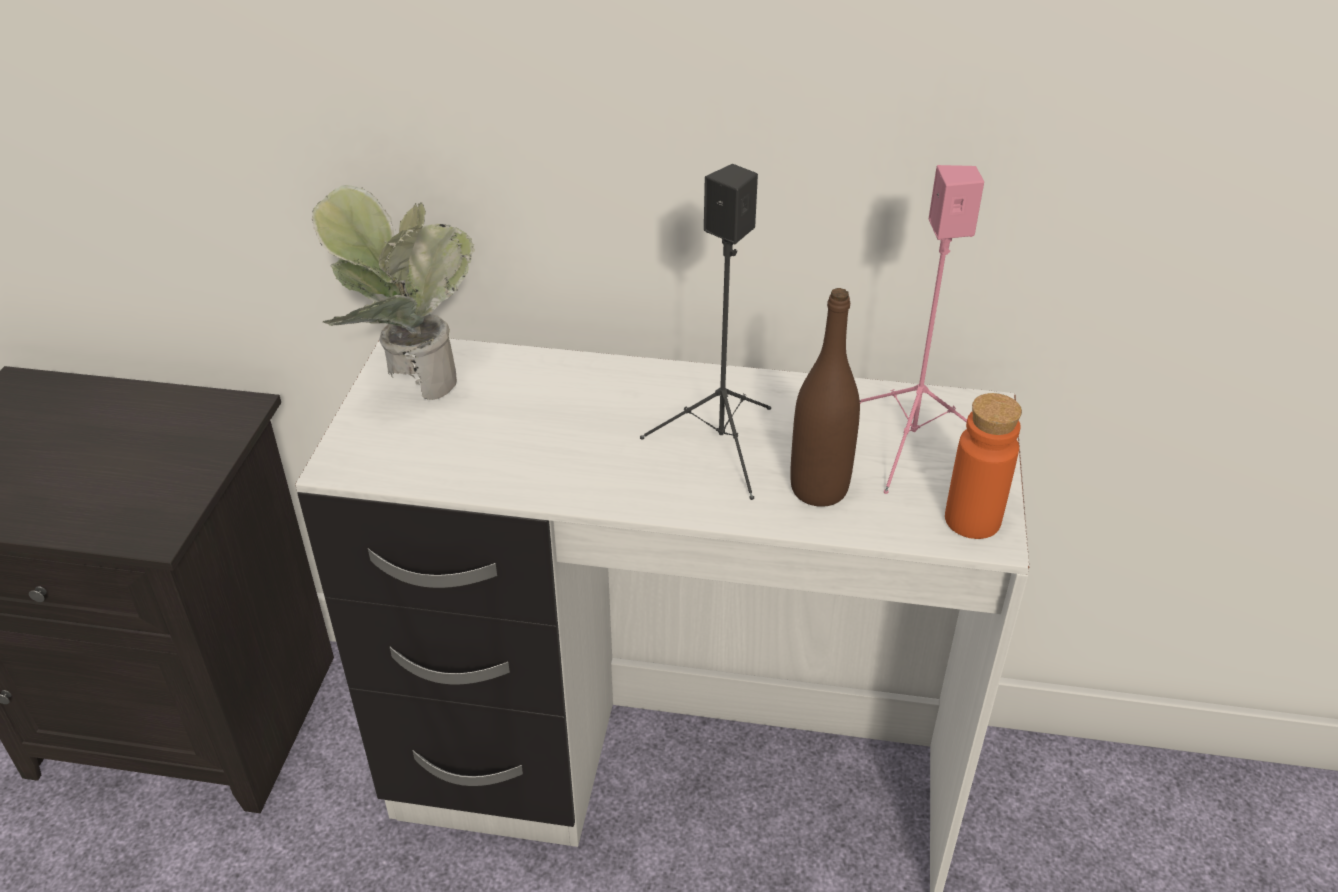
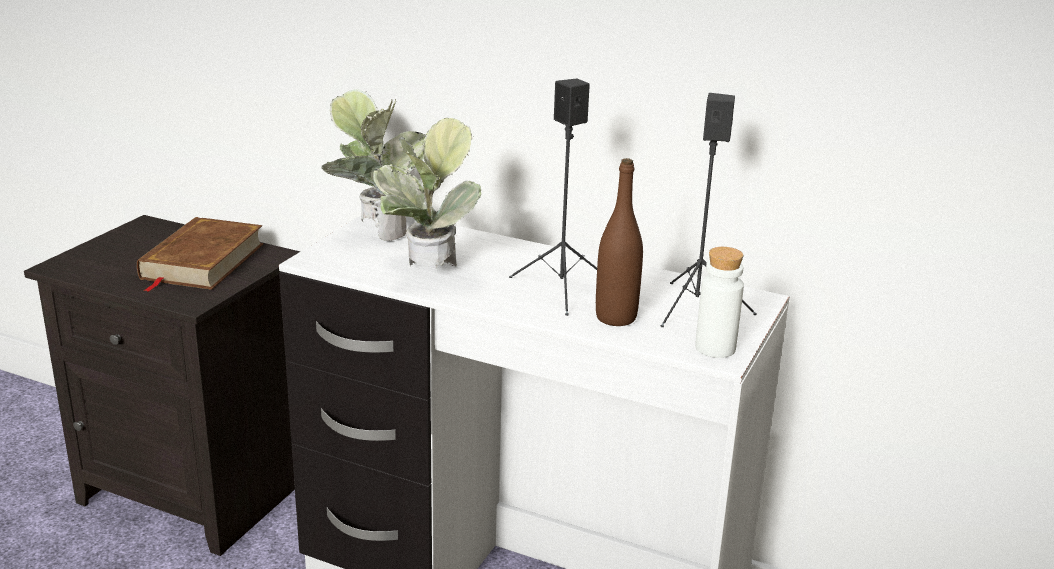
camera: 15 degrees right, 15 degrees down
(134, 445) = (202, 261): none -> brown book
(522, 459) = (426, 275): none -> potted plant
(911, 445) = (695, 308): pink speaker -> black speaker
(972, 520) = (715, 348): orange bottle -> white bottle

